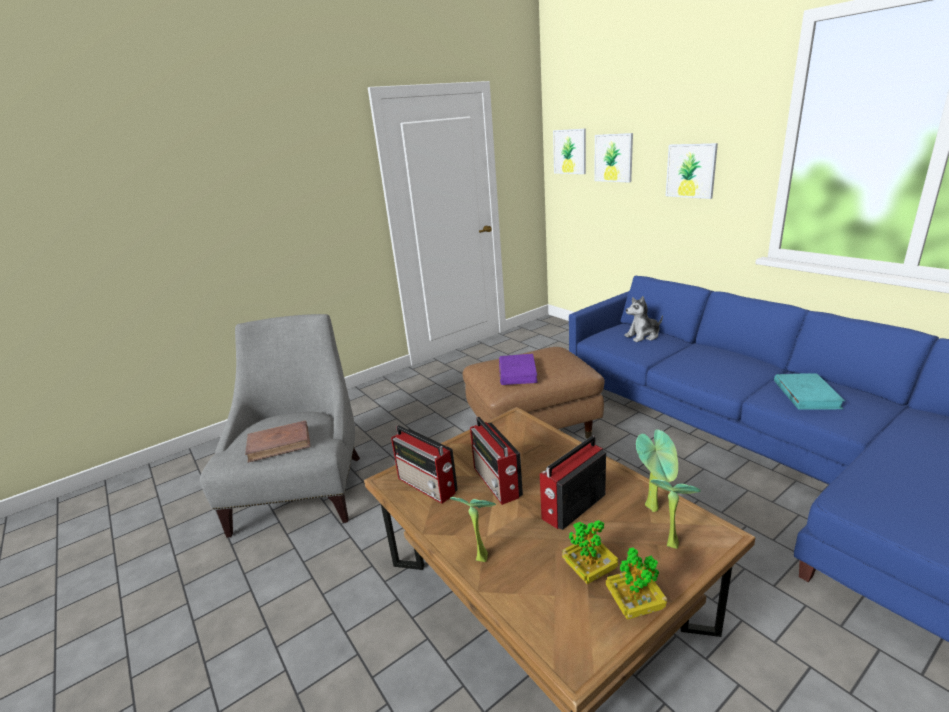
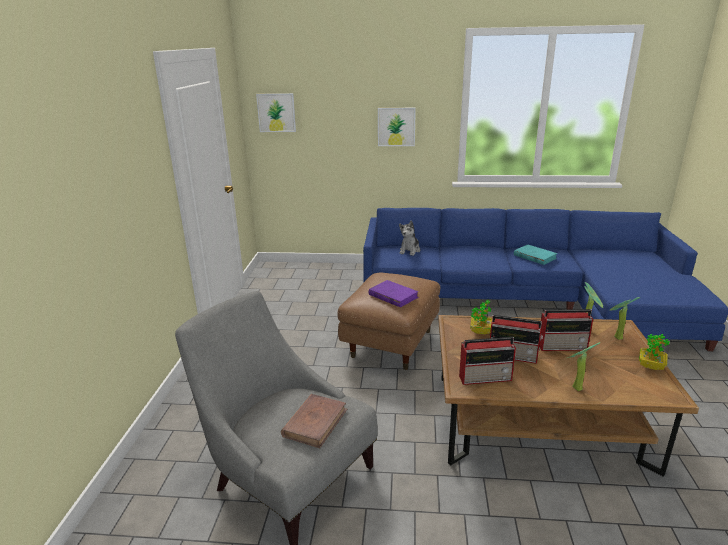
camera: 50 degrees left, 0 degrees up
(572, 507) = (563, 346): radio -> radio turned 90 degrees counterclockwise
(589, 571) = (617, 365): potted plant -> potted plant (481, 331)
(613, 158) = (325, 118): picture -> none

